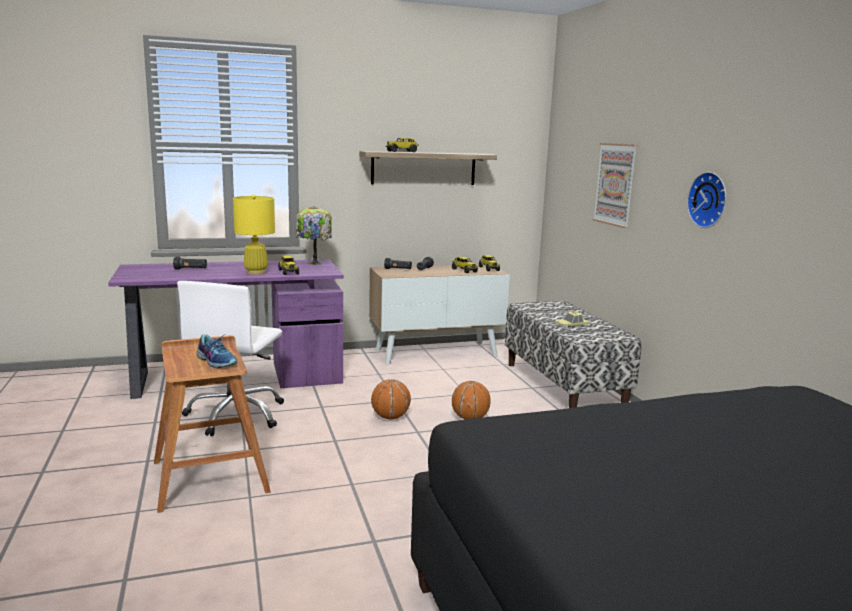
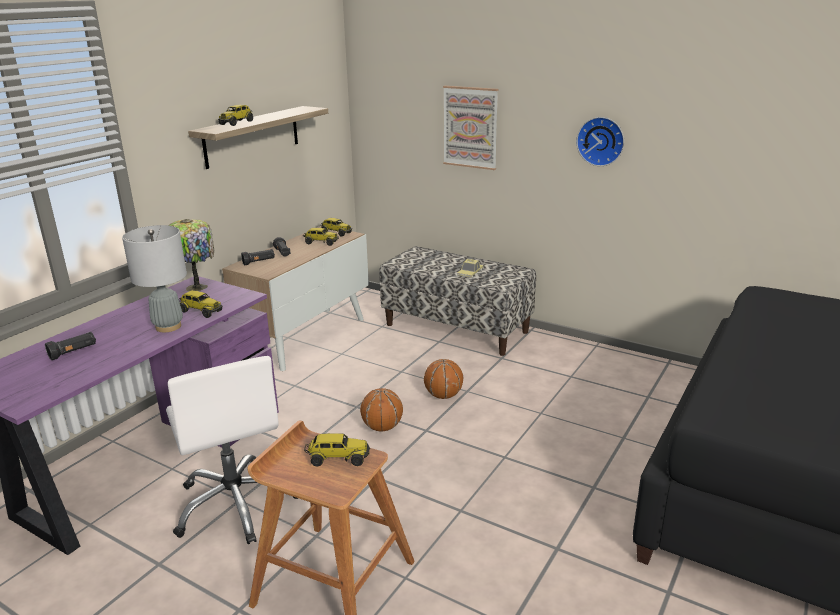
camera: 40 degrees left, 10 degrees up
(217, 361) = (338, 458): shoe -> toy truck
(256, 272) = (168, 326): yellow table lamp -> grey table lamp

